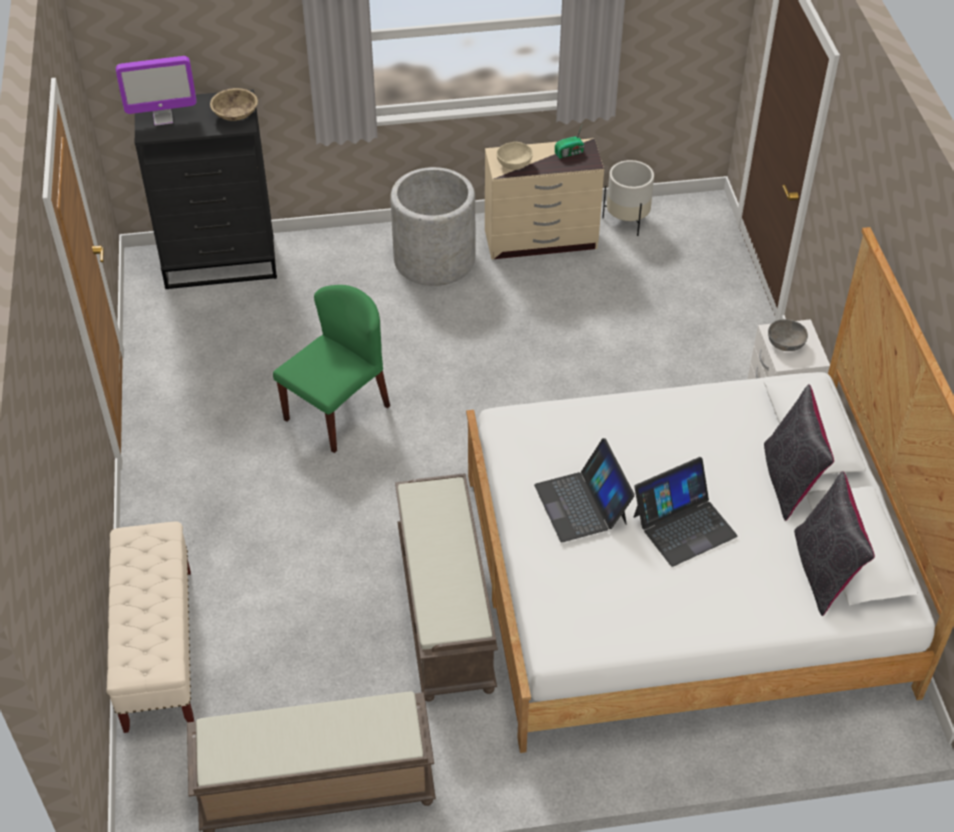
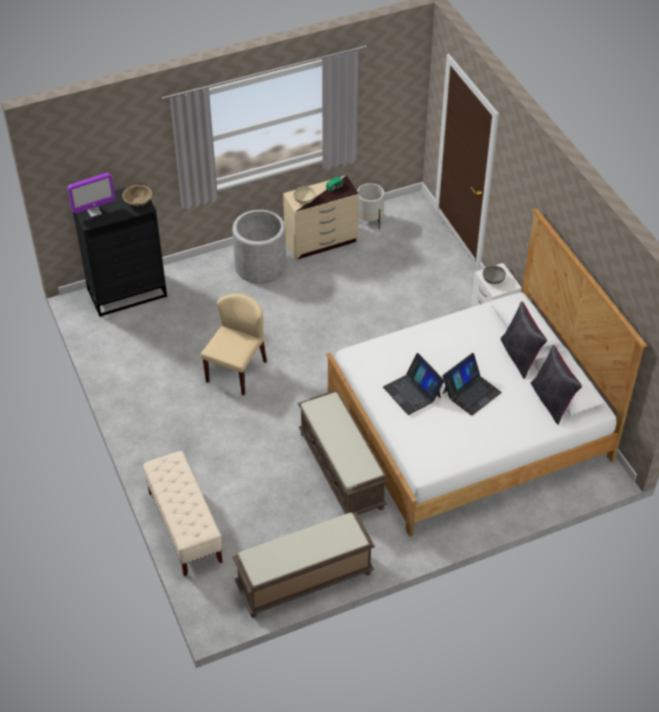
camera: 15 degrees left, 0 degrees up
(337, 412) = (236, 371): green chair -> beige chair

